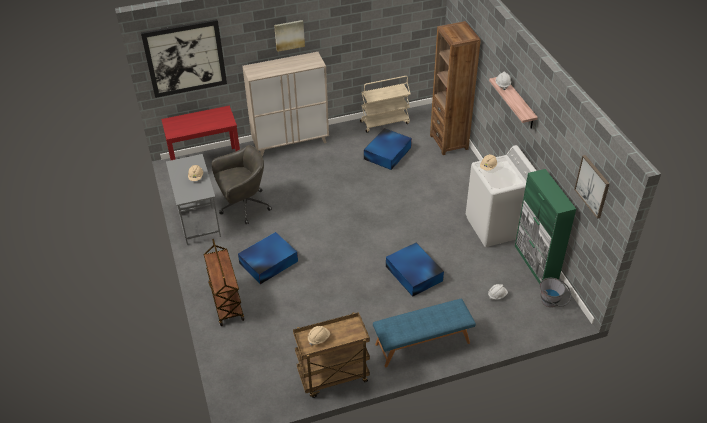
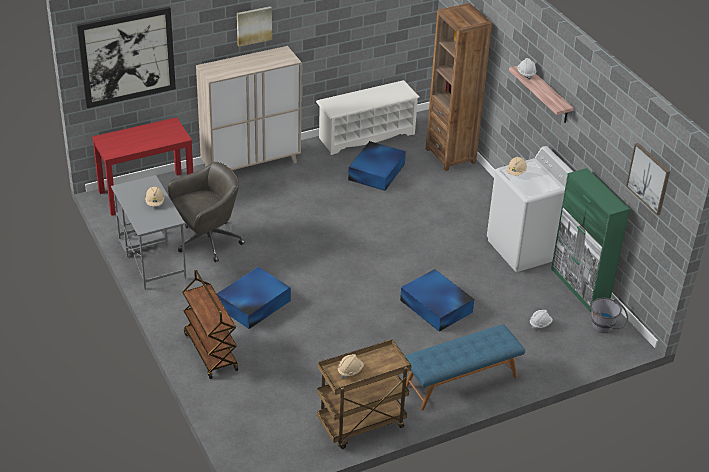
camera: 10 degrees left, 5 degrees down
(385, 122) = (366, 136): beige cart -> white shoe rack

